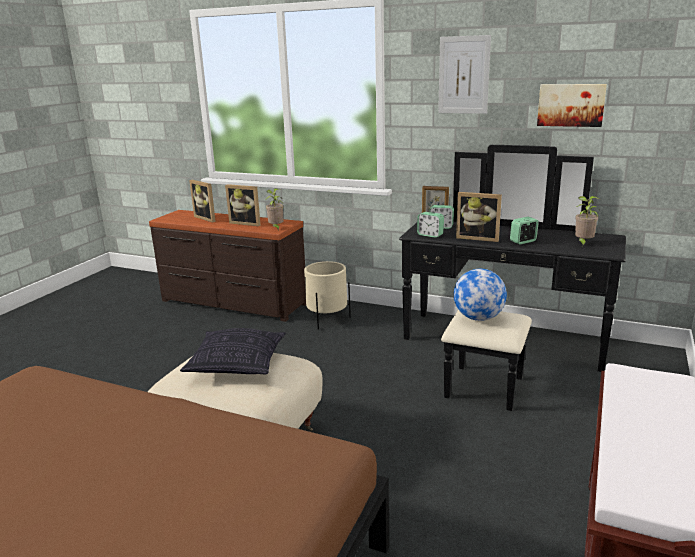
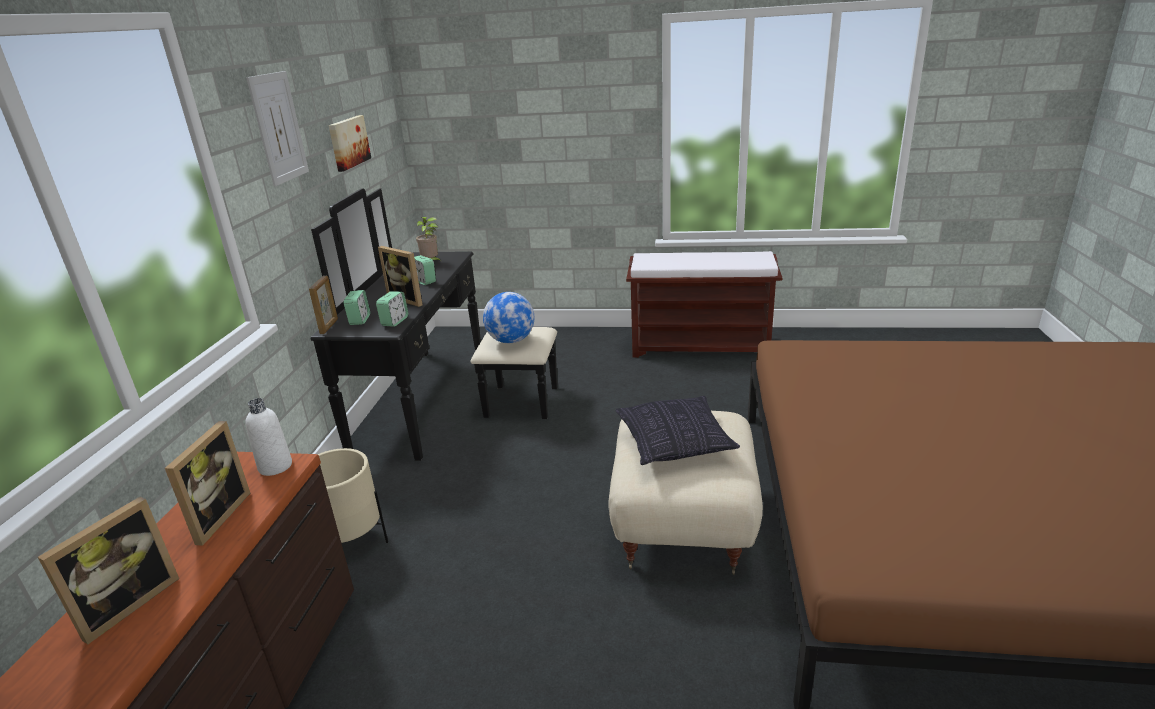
camera: 105 degrees left, 5 degrees up
(276, 228) = (275, 466): potted plant -> white bottle
(478, 238) = (409, 299): picture frame -> picture frame turned 120 degrees clockwise

